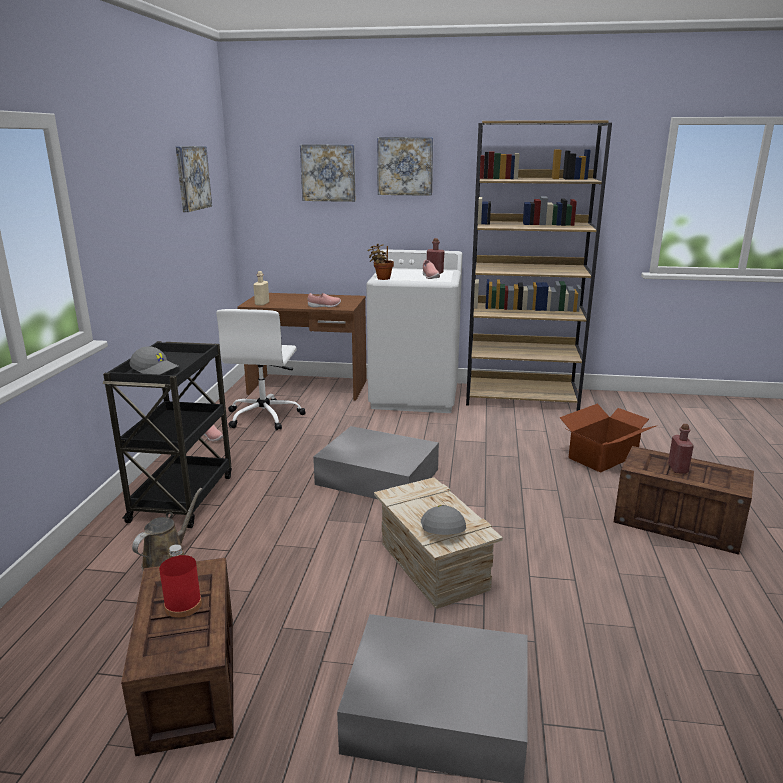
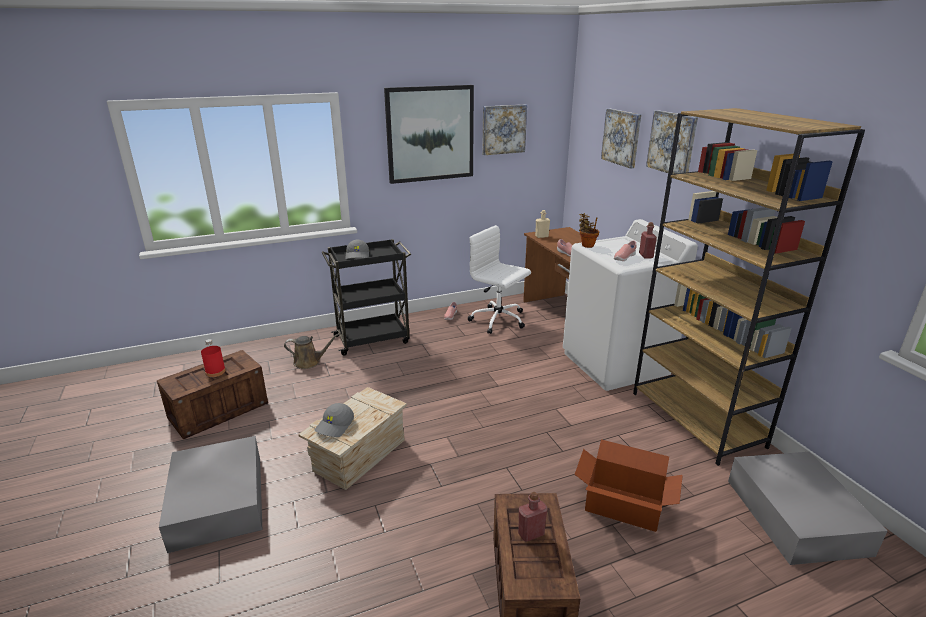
camera: 60 degrees right, 5 degrees up
(142, 184) = (430, 134): none -> picture
(264, 416) = (499, 320): white office chair -> white office chair turned 60 degrees clockwise
(376, 476) = (458, 393): grey storage box -> grey storage box (795, 514)
(442, 527) = (335, 426): grey cap -> grey cap turned 150 degrees clockwise

